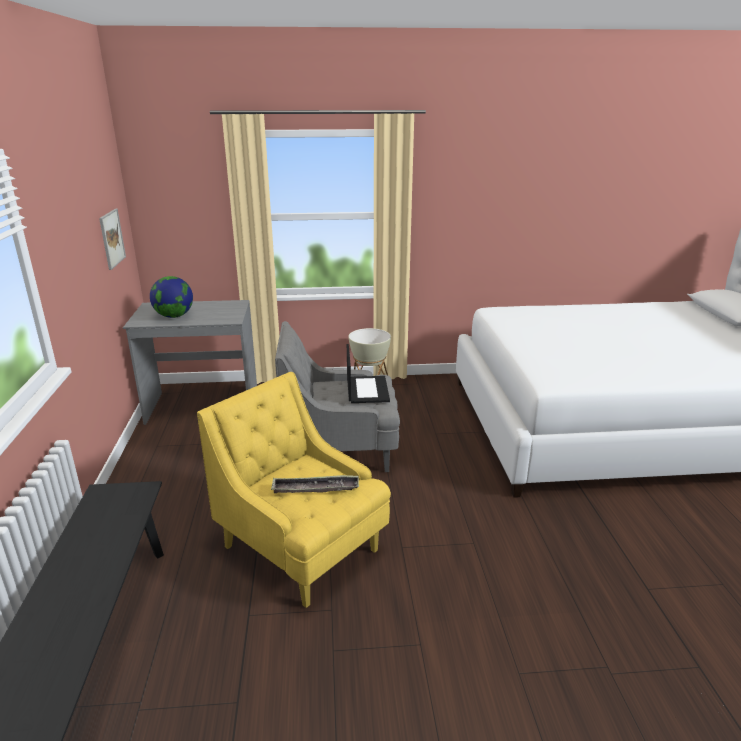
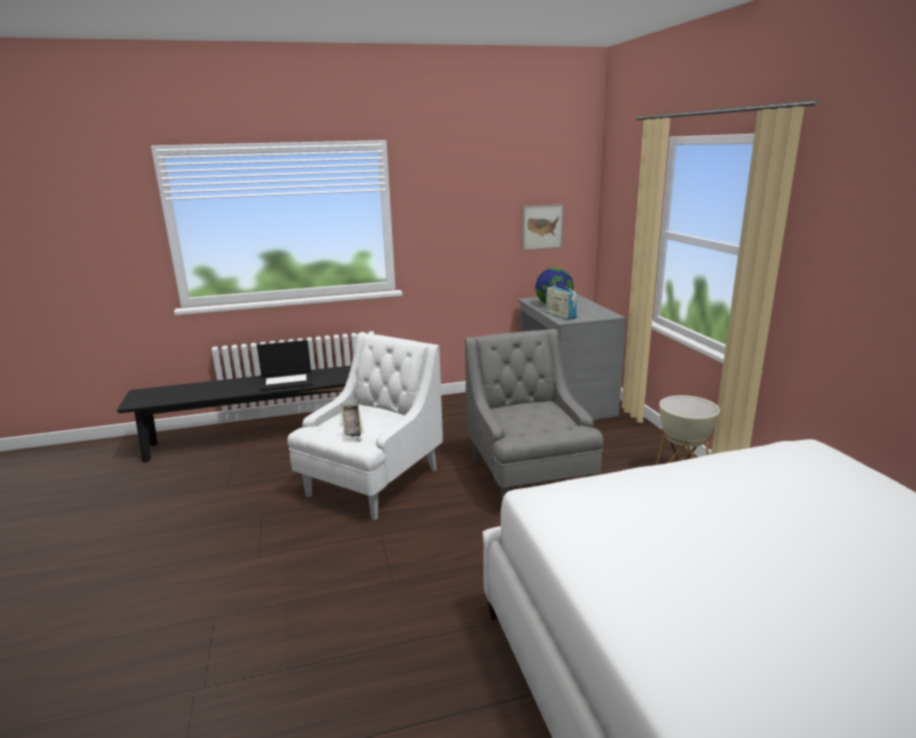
camera: 80 degrees right, 5 degrees down
(215, 319) = (560, 315): none -> radio
(302, 549) = (372, 483): yellow armchair -> white armchair
(366, 389) = (543, 423): laptop -> laptop (287, 381)

